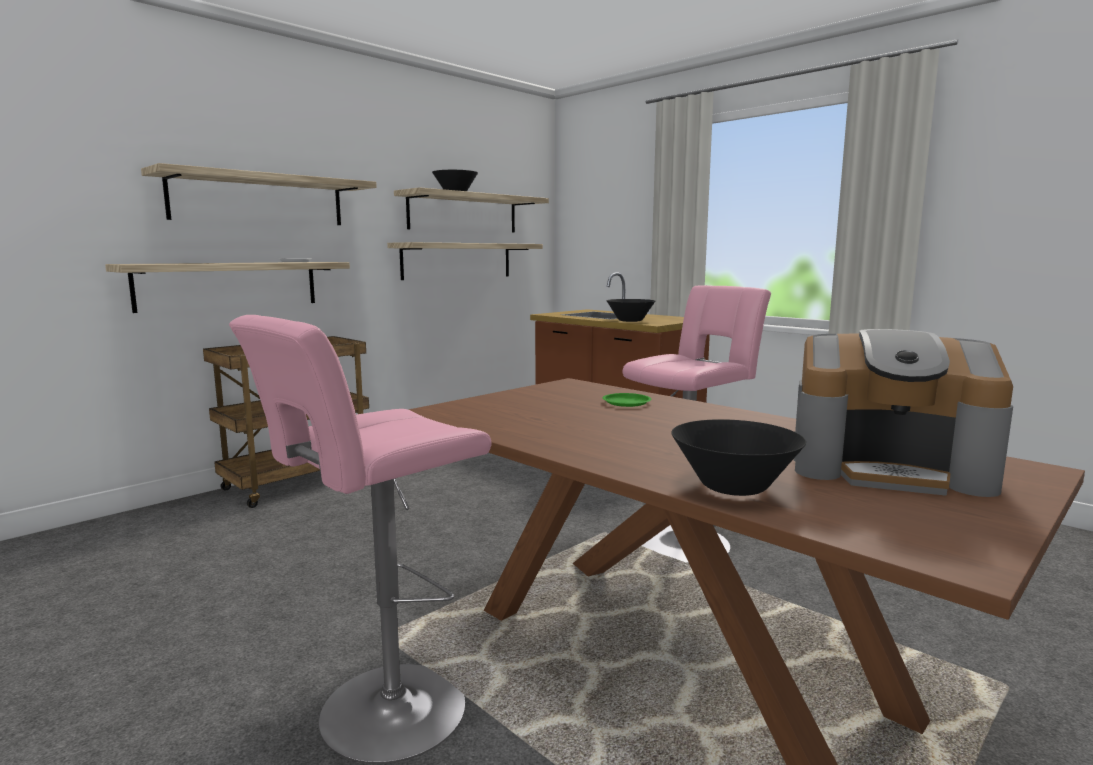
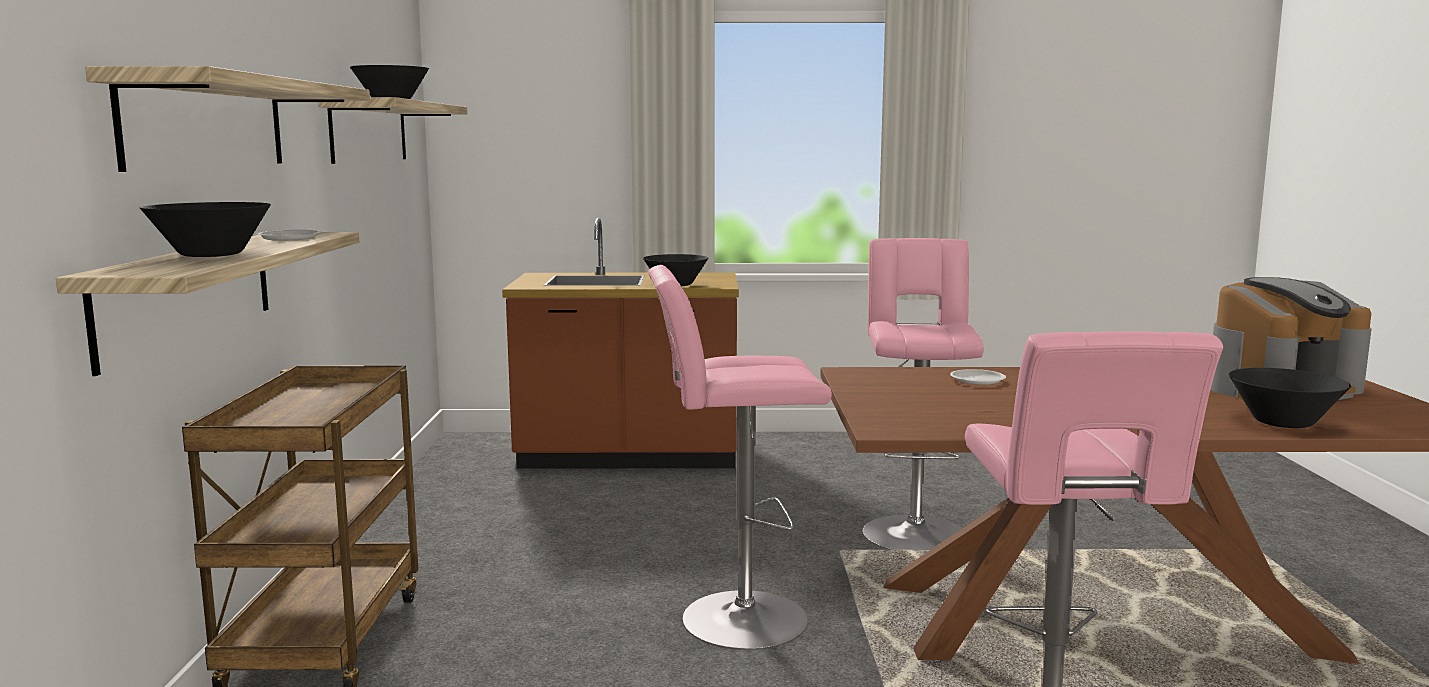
camera: 45 degrees left, 0 degrees up
(209, 263) = (211, 255): none -> black bowl
(454, 543) = (735, 620): none -> pink stool
(457, 260) = (370, 211): shelf -> none
(626, 403) = (977, 380): green plate -> white plate

